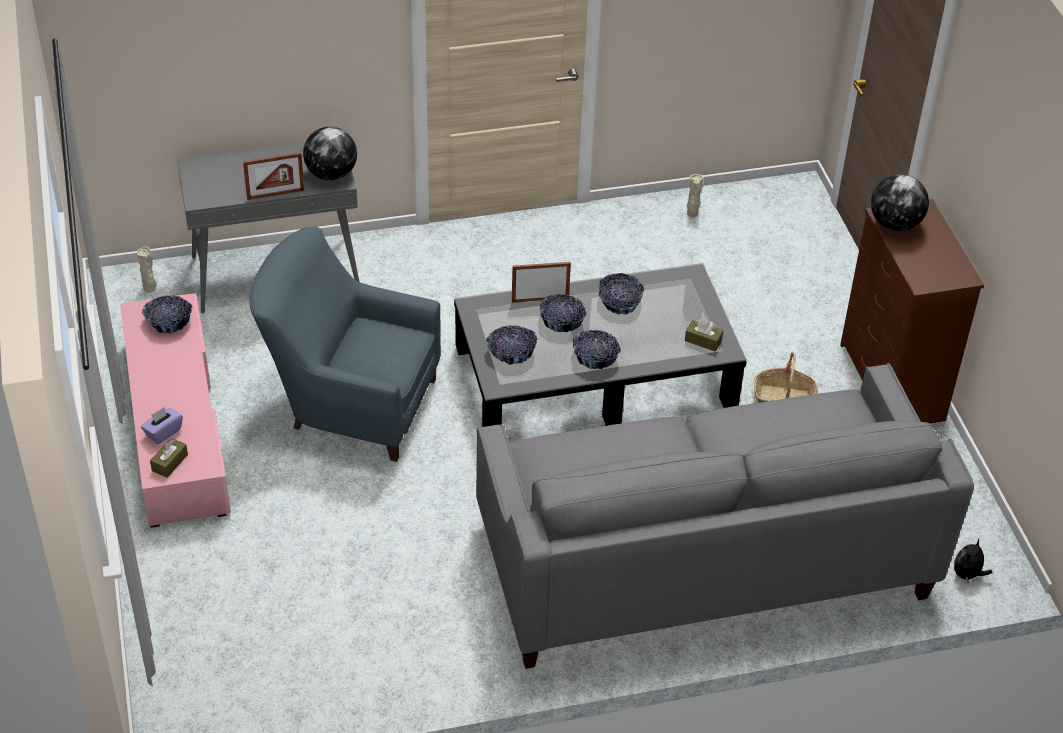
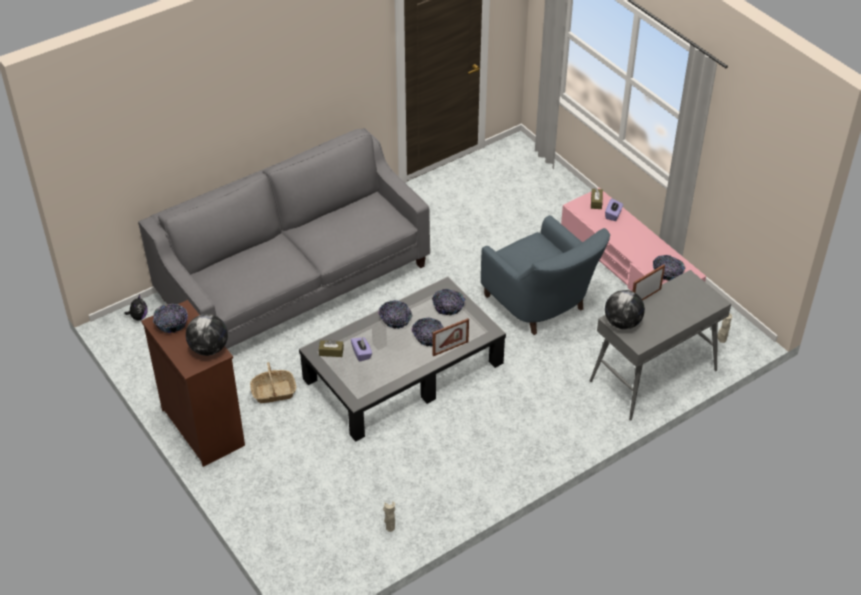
camera: 160 degrees right, 0 degrees up
(349, 403) = (542, 306): blue armchair -> blue armchair turned 60 degrees clockwise
(619, 302) = (397, 362): bowl -> bowl (171, 324)
(662, 327) = (361, 353): none -> purple tissue box

